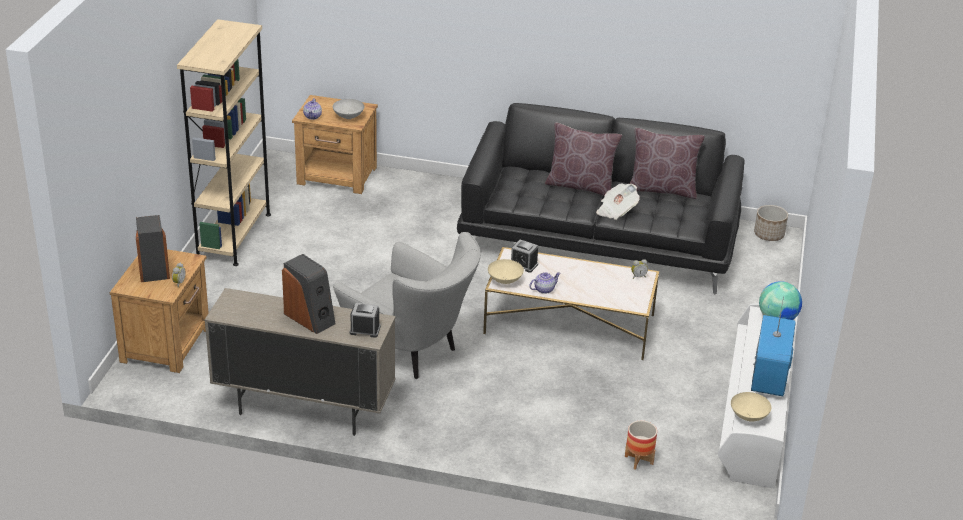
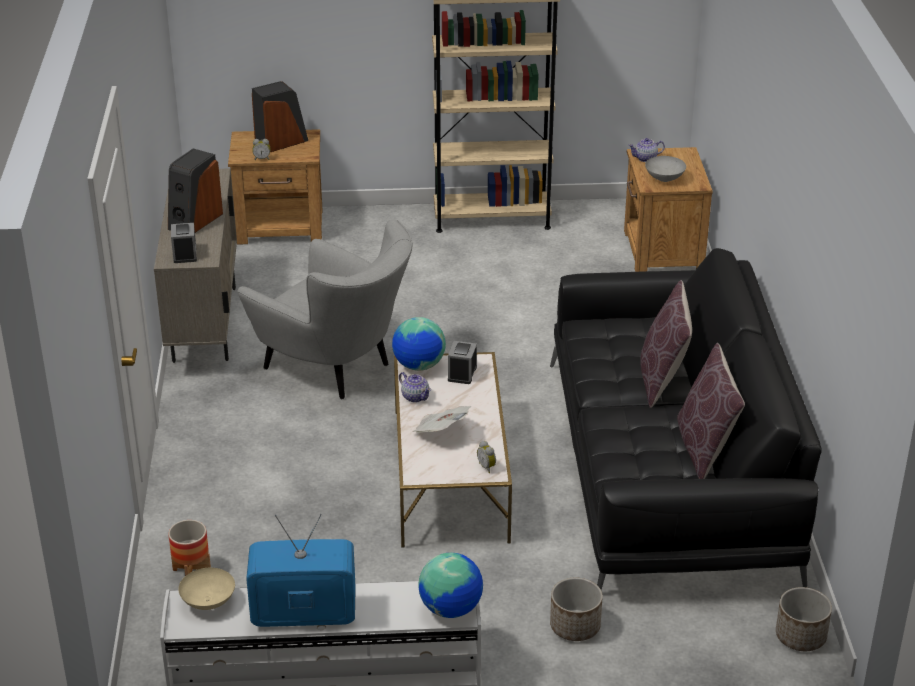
camera: 75 degrees right, 0 degrees up
(410, 351) = (335, 368): grey armchair -> grey armchair turned 75 degrees counterclockwise
(505, 281) = (419, 366): beige bowl -> globe
(616, 211) = (617, 416): newspaper -> newspaper (441, 431)
(741, 308) = (575, 626): none -> planter

